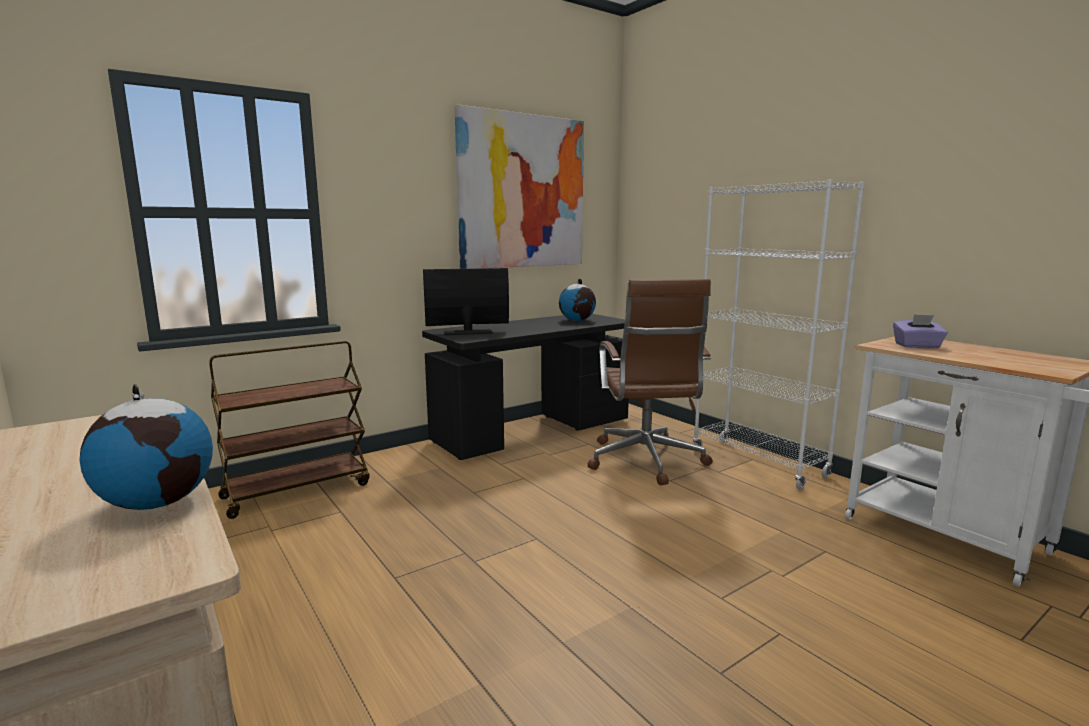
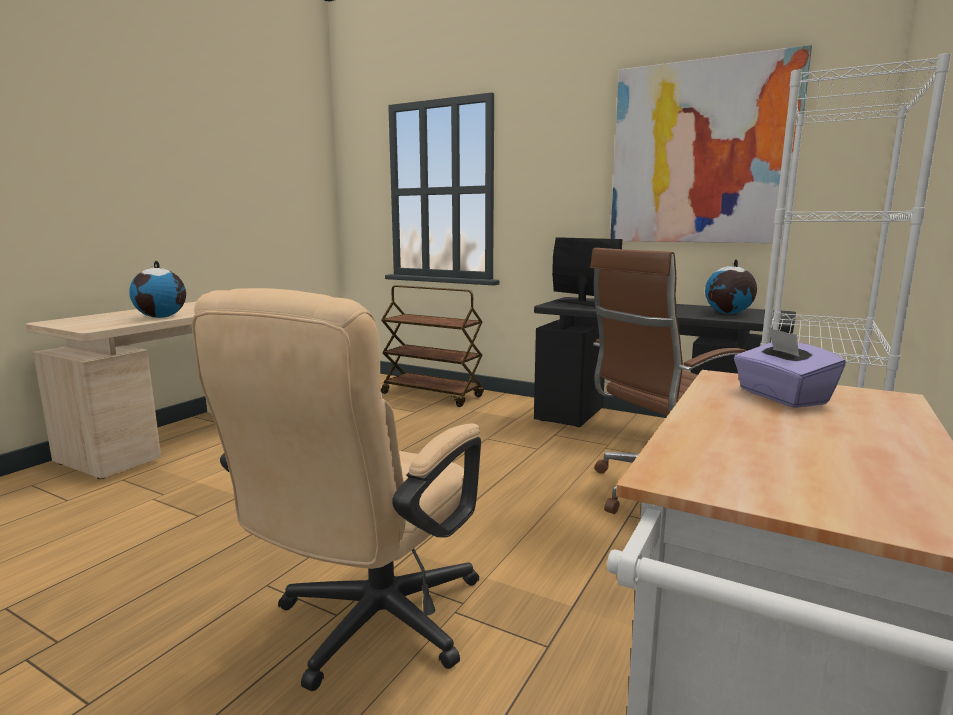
camera: 65 degrees right, 0 degrees up
(801, 620) = (367, 628): none -> beige office chair

